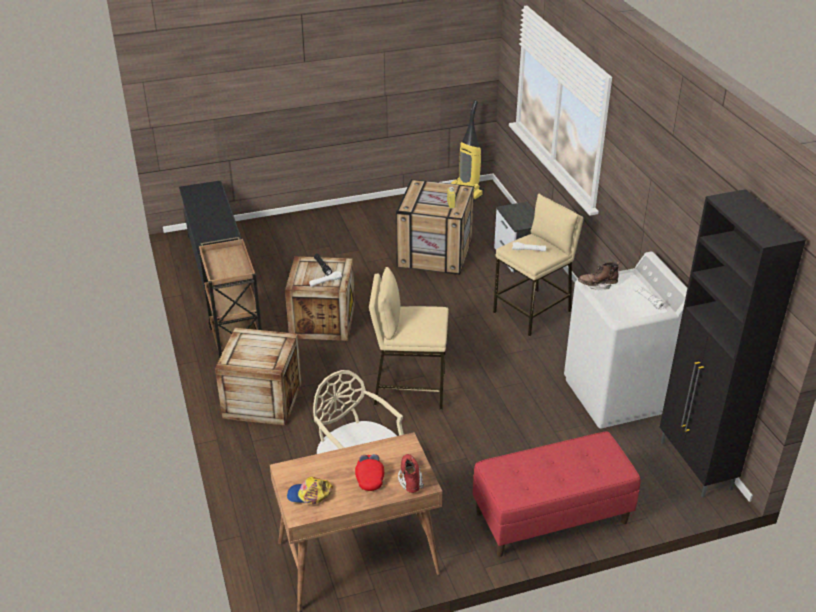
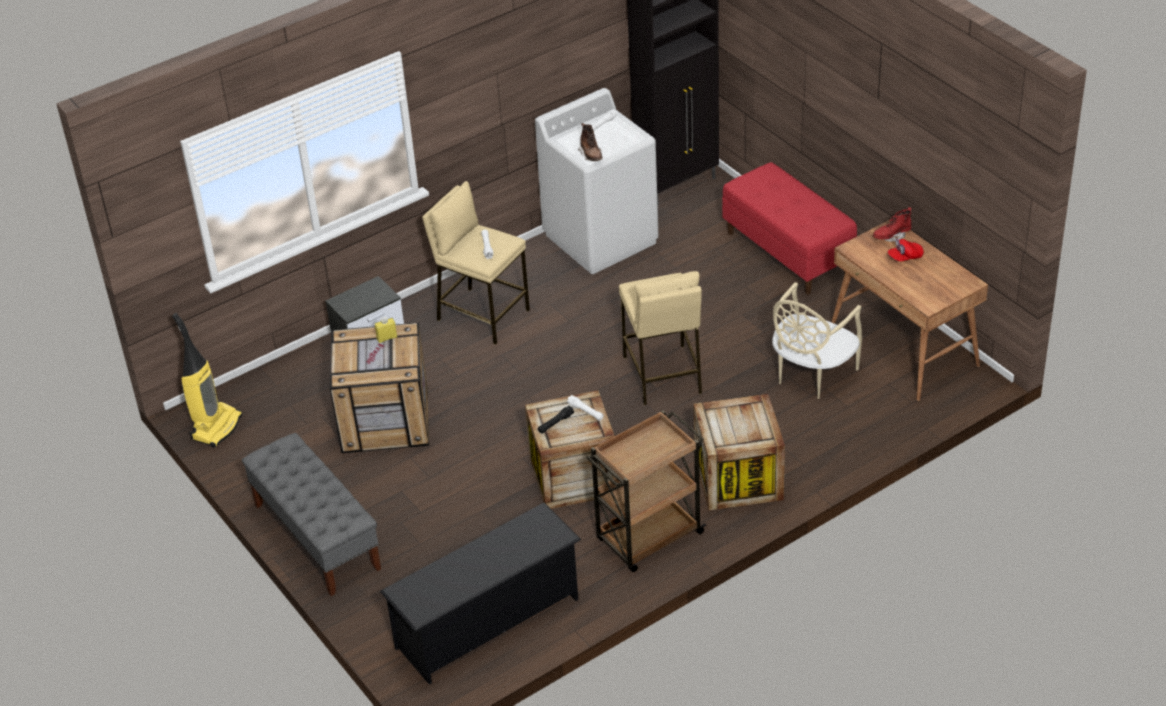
camera: 105 degrees left, 5 degrees up
(309, 495) = (946, 283): cap -> none
(339, 216) = (316, 536): none -> grey bench

